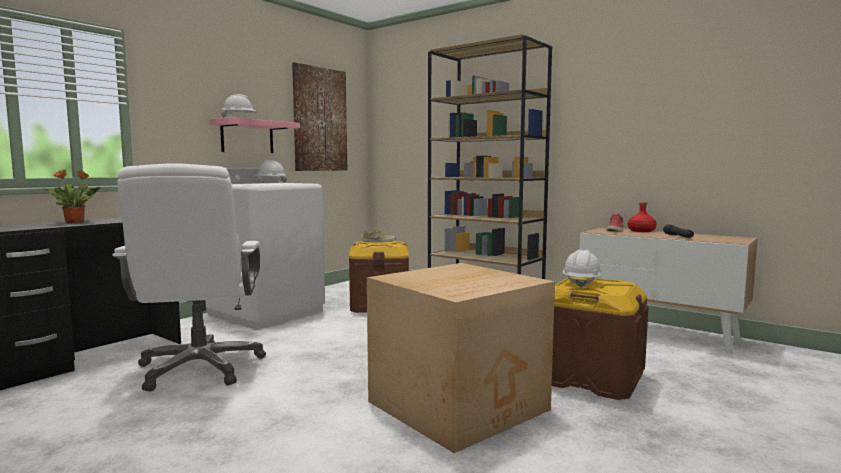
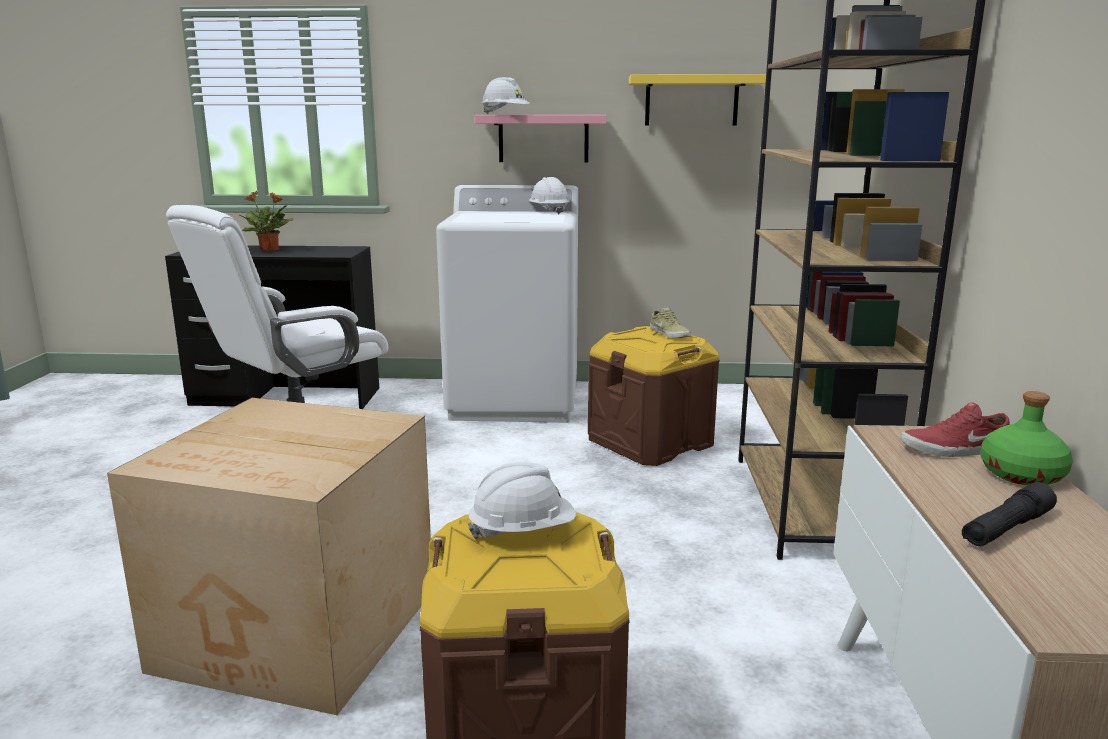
camera: 55 degrees right, 10 degrees up
(320, 119) = (691, 101): picture -> yellow shelf
(641, 231) = (1022, 475): red bottle -> green bottle

